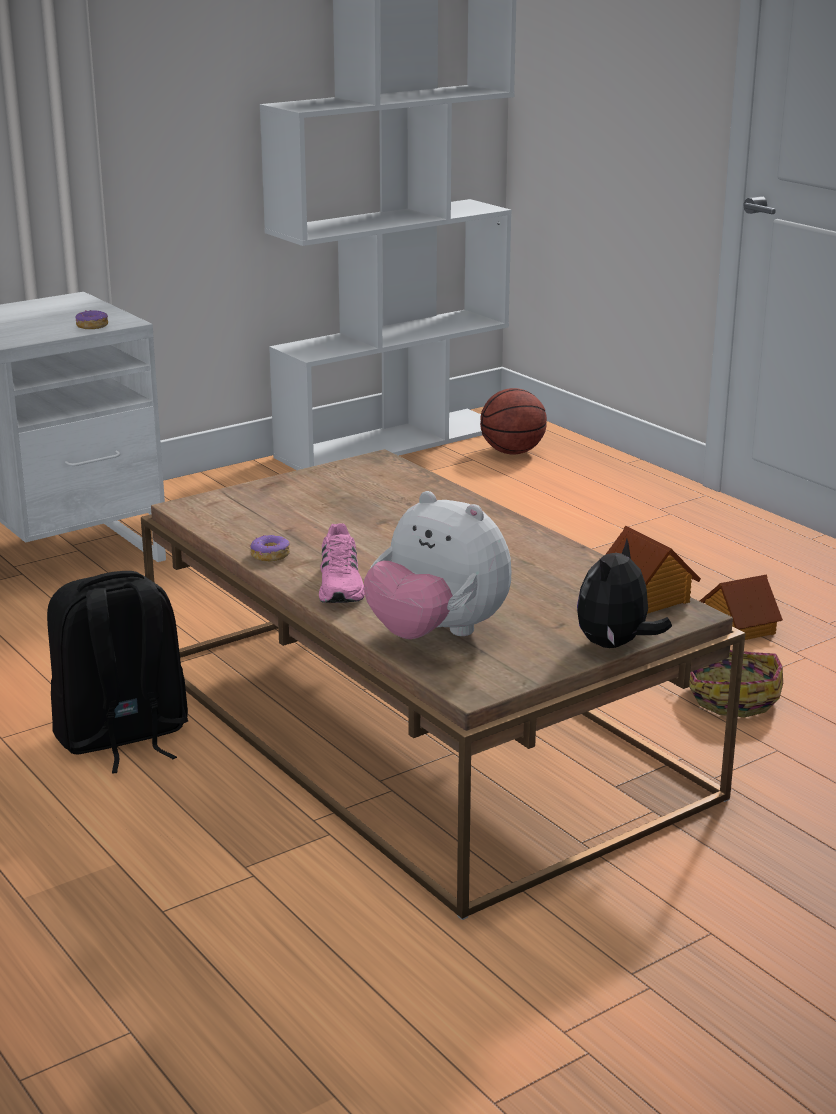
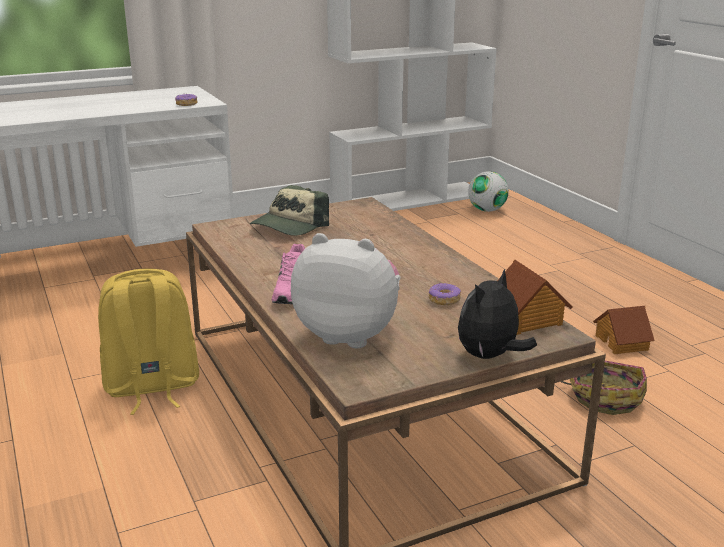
camera: 10 degrees right, 0 degrees up
(122, 737) = (151, 387): black backpack -> yellow backpack
(270, 555) = (254, 264): donut -> donut (444, 300)
(291, 499) = (289, 226): none -> cap
(437, 634) = (349, 335): plush toy -> plush toy turned 150 degrees clockwise
(512, 452) = (487, 210): basketball -> football

